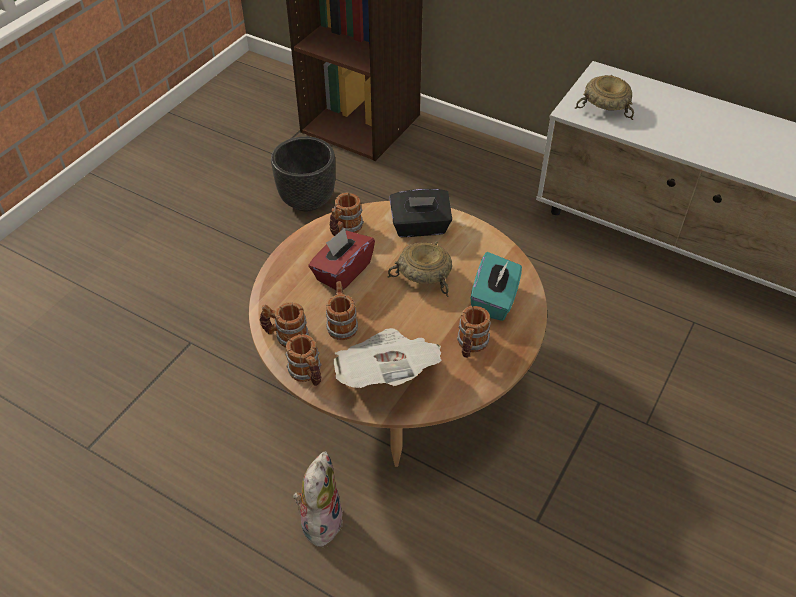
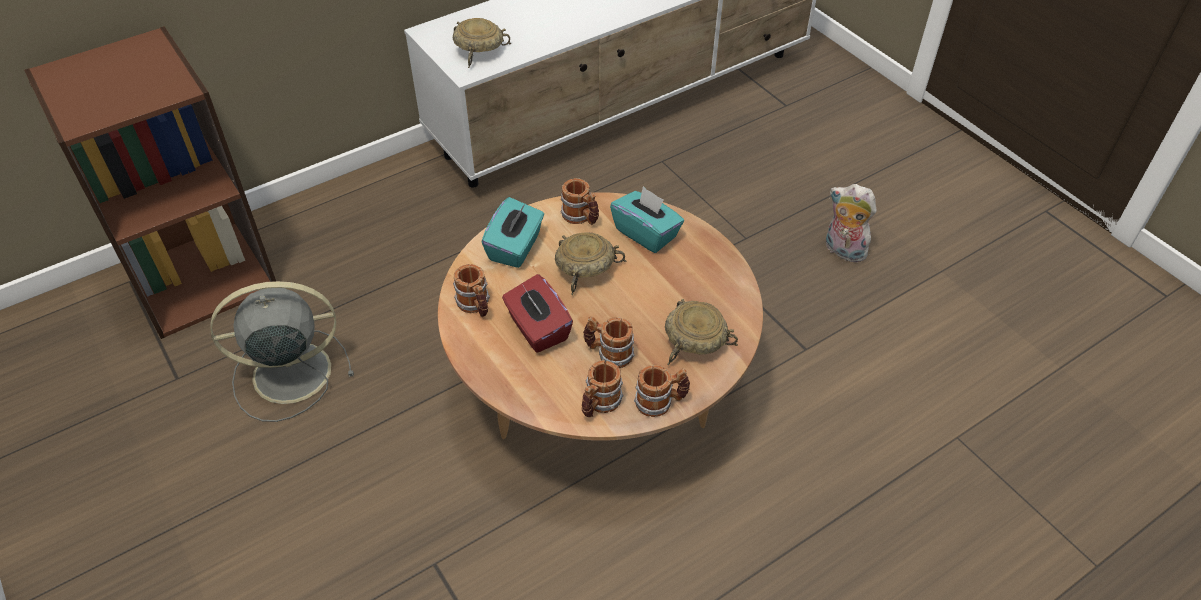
camera: 65 degrees left, 0 degrees up
(306, 200) = (288, 373): black planter -> grey fan
(320, 520) = (735, 511): plush toy -> plush toy (842, 251)
(386, 374) = (693, 342): newspaper -> beige bowl
(420, 227) = (515, 248): black tissue box -> turquoise tissue box
(470, 346) = (691, 270): mug -> mug (581, 217)

